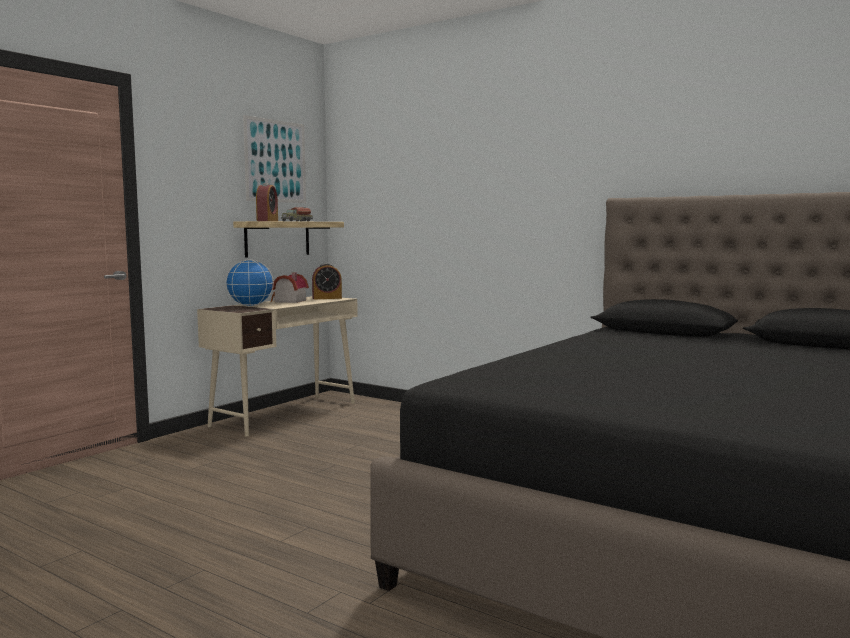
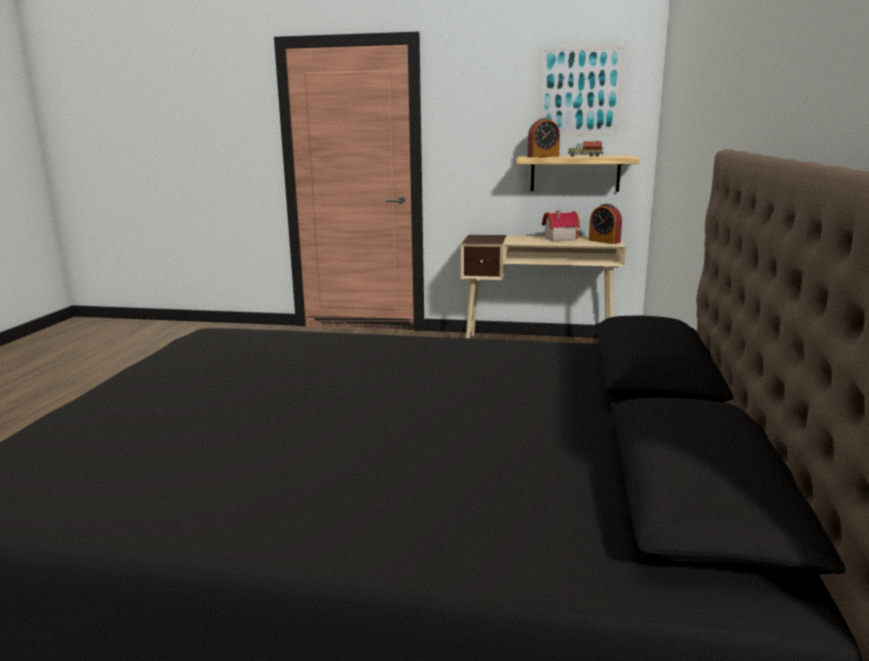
camera: 65 degrees right, 10 degrees up
(250, 306) = (507, 238): globe -> none

